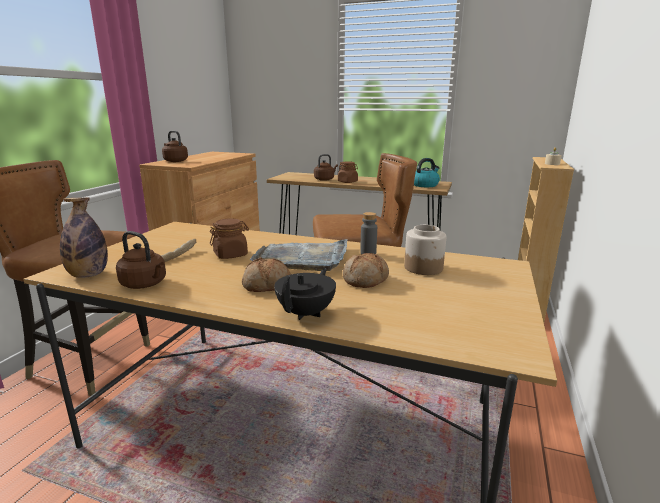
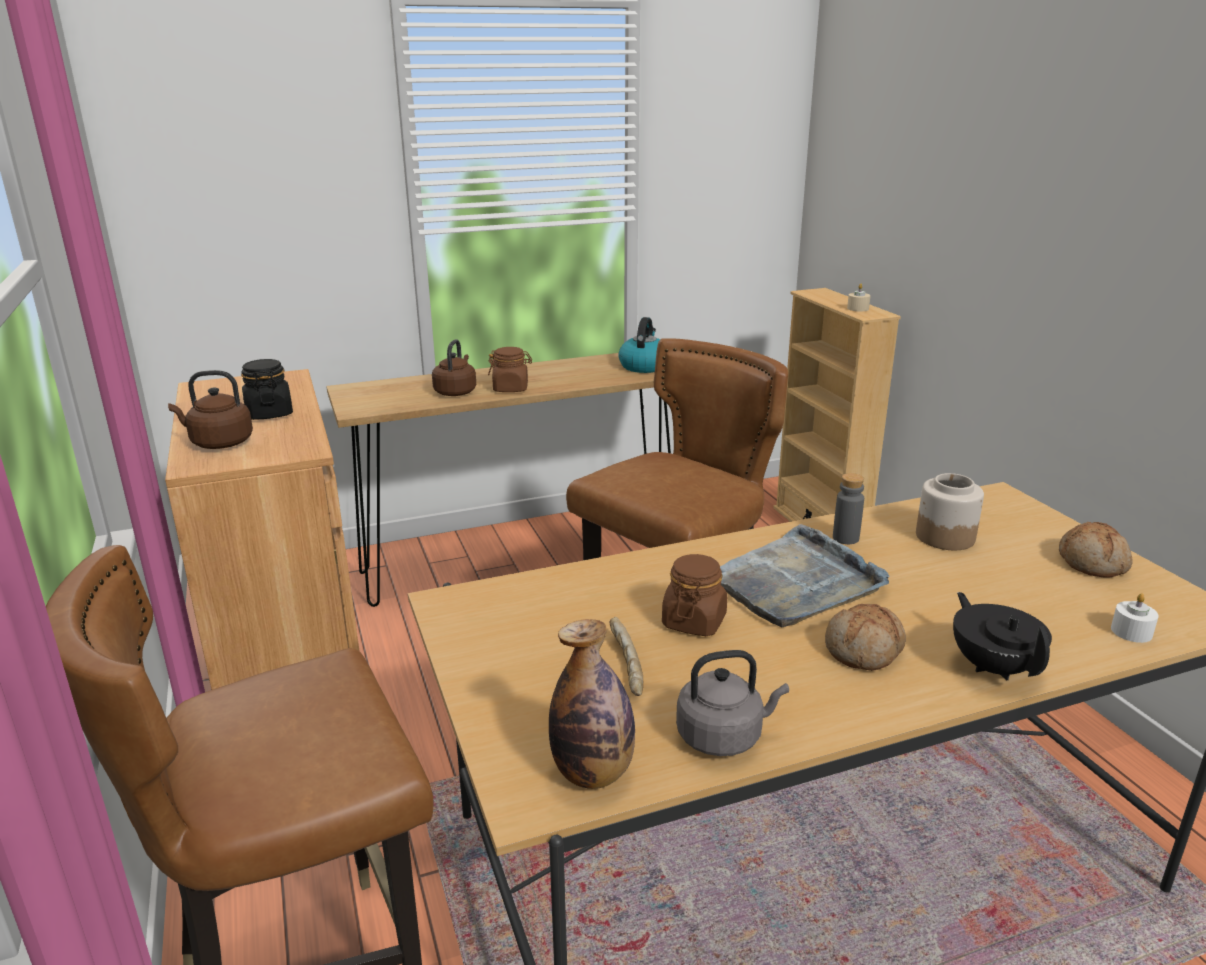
camera: 40 degrees left, 5 degrees up
(145, 284) = (723, 736): brown kettle -> grey kettle
(209, 158) = (269, 413): none -> black jar
(366, 280) = (937, 585): bread -> bread (1093, 562)
(429, 335) = (1131, 632): none -> white candle

